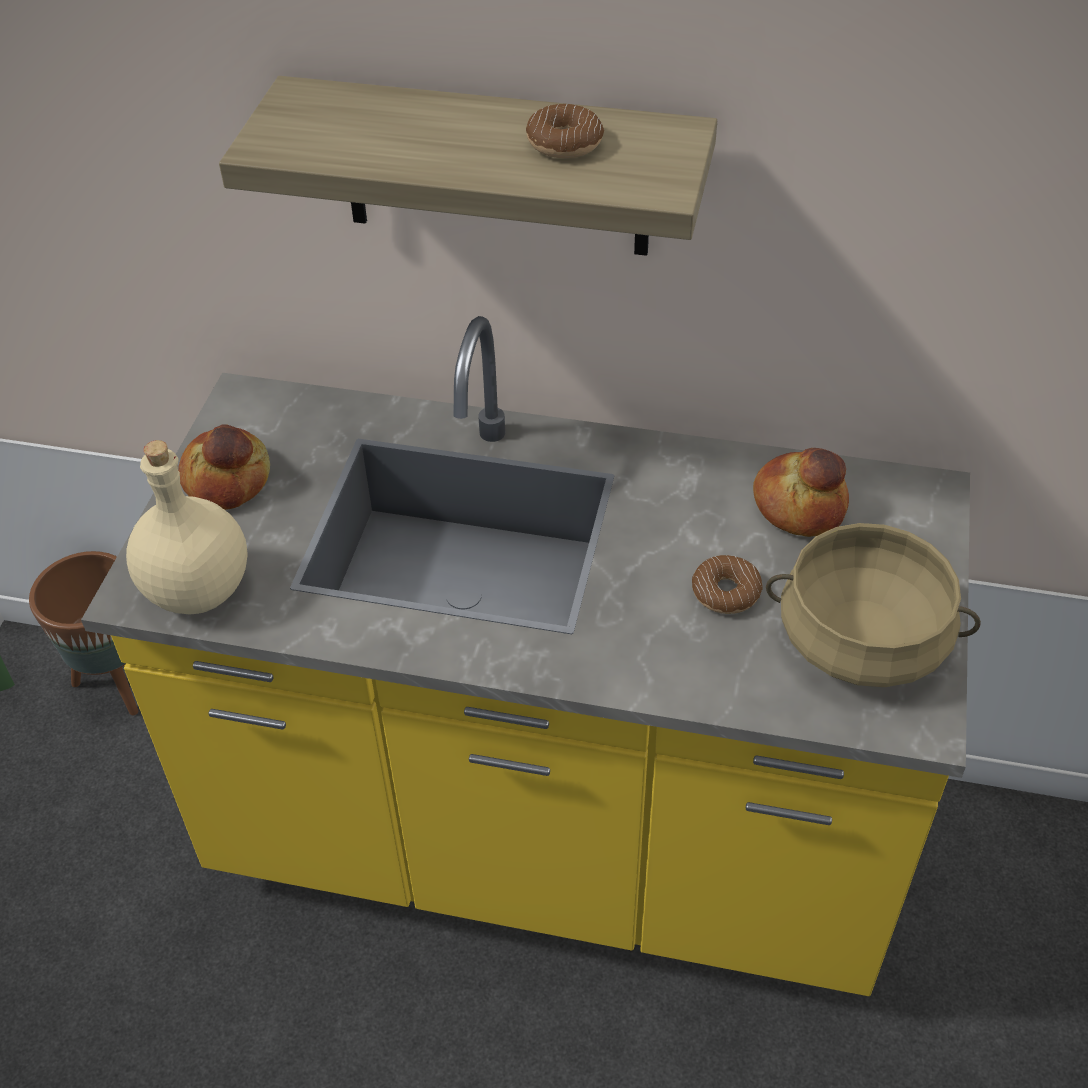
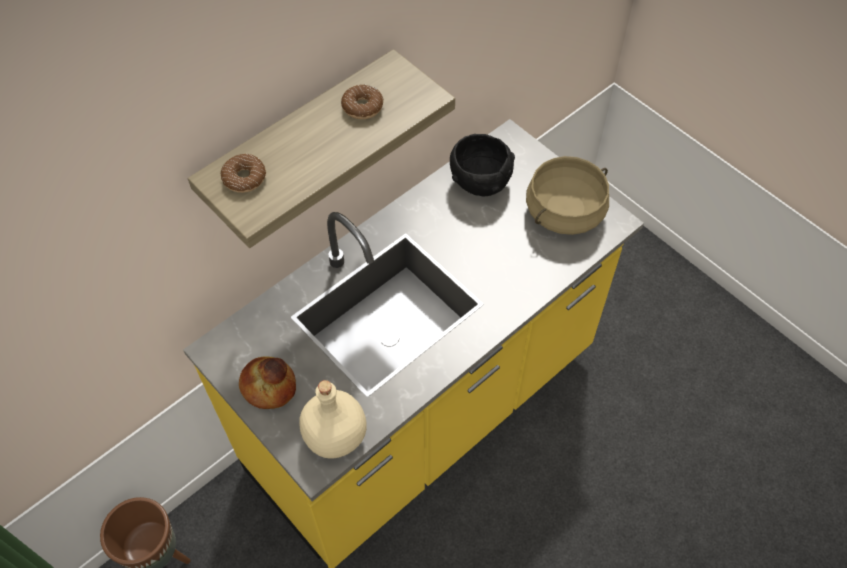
camera: 55 degrees left, 10 degrees up
(726, 592) = (505, 238): donut -> donut (244, 178)
(800, 505) = (480, 183): bread -> black bowl

